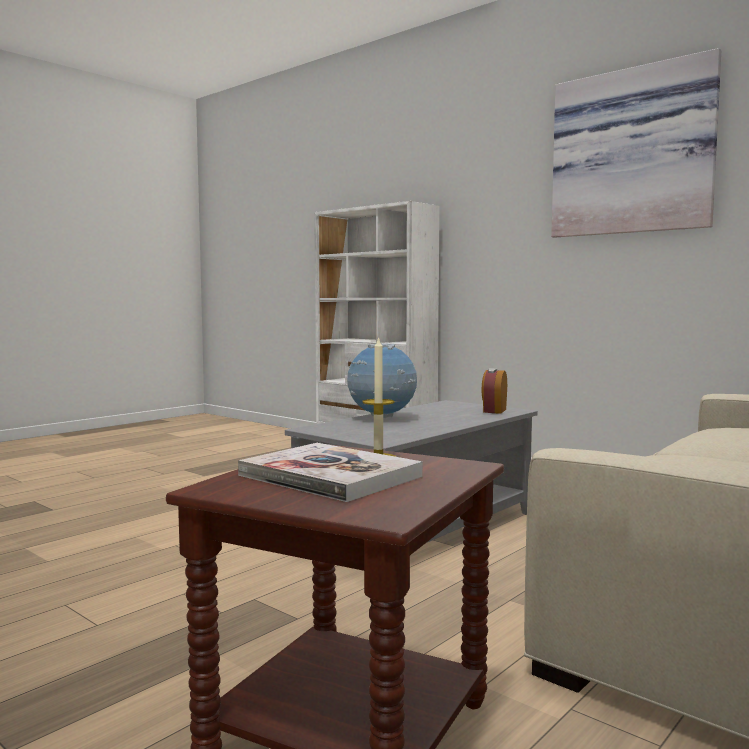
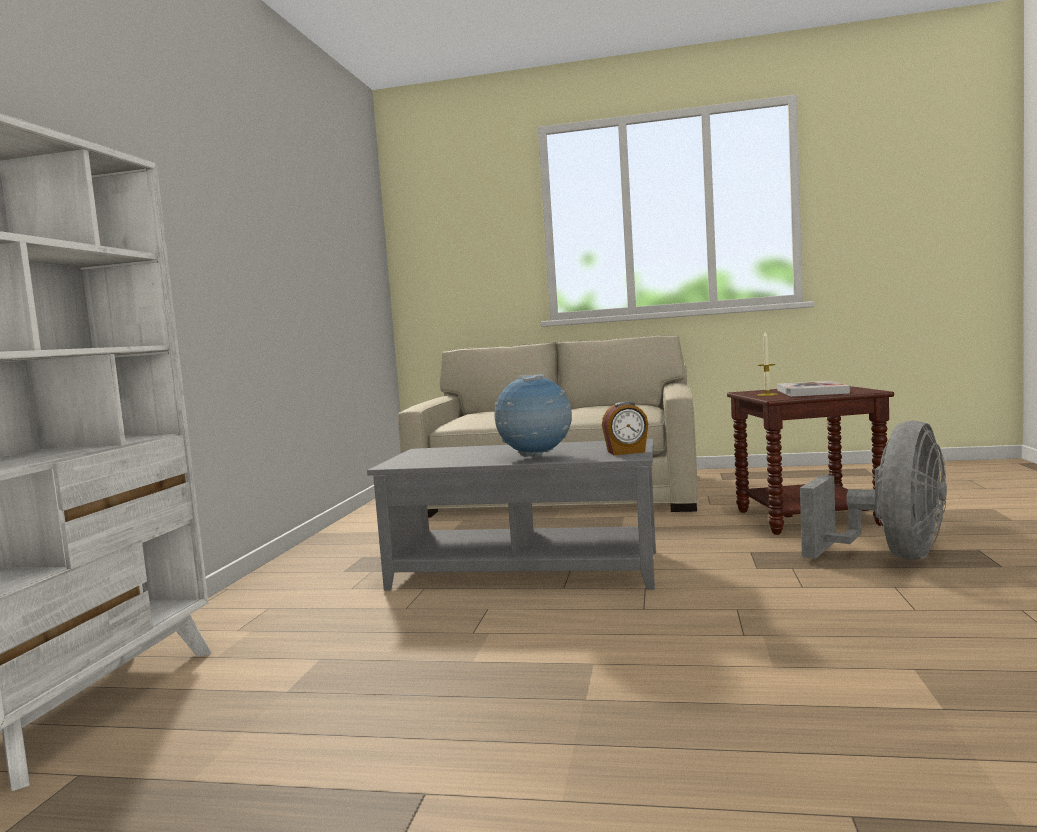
camera: 120 degrees left, 0 degrees up
(130, 677) = (892, 556): none -> grey fan
(494, 411) = (434, 451): alarm clock -> alarm clock (626, 452)
(632, 153) = (254, 188): picture -> none

